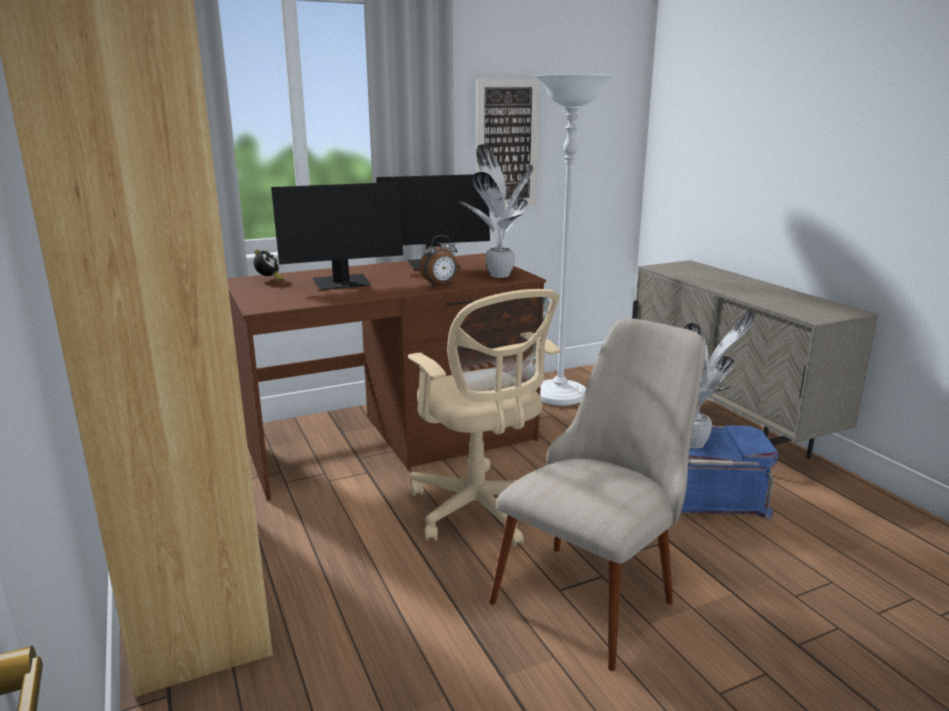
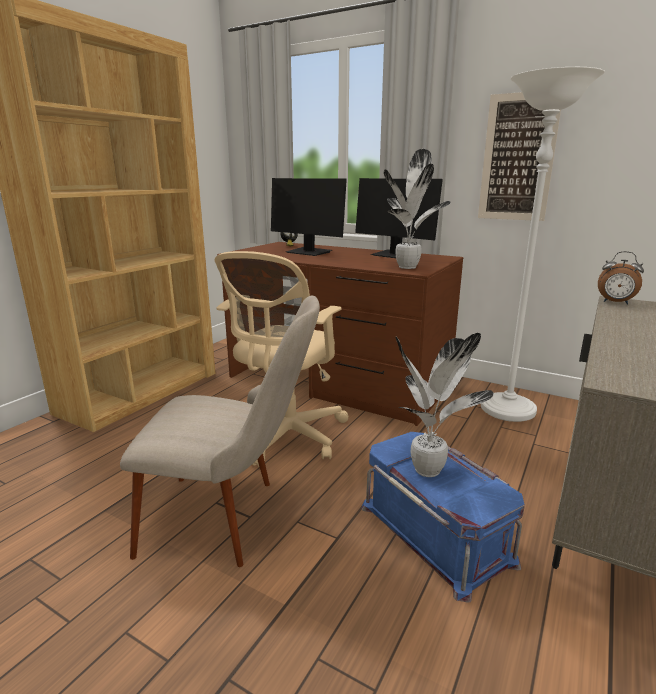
camera: 55 degrees right, 0 degrees up
(440, 285) = (349, 263): alarm clock -> alarm clock (615, 303)

